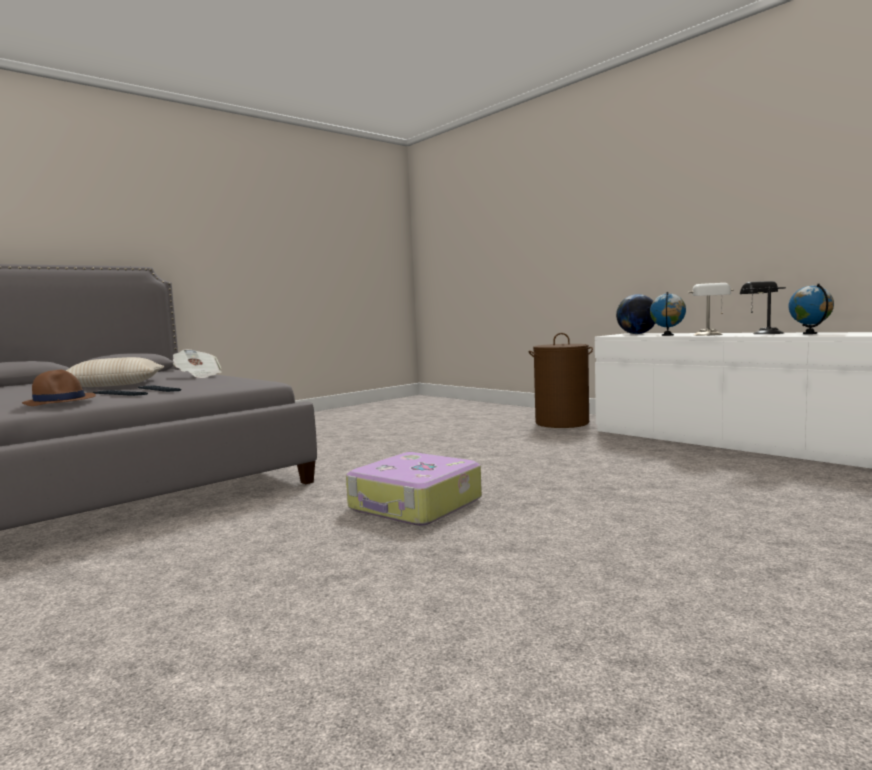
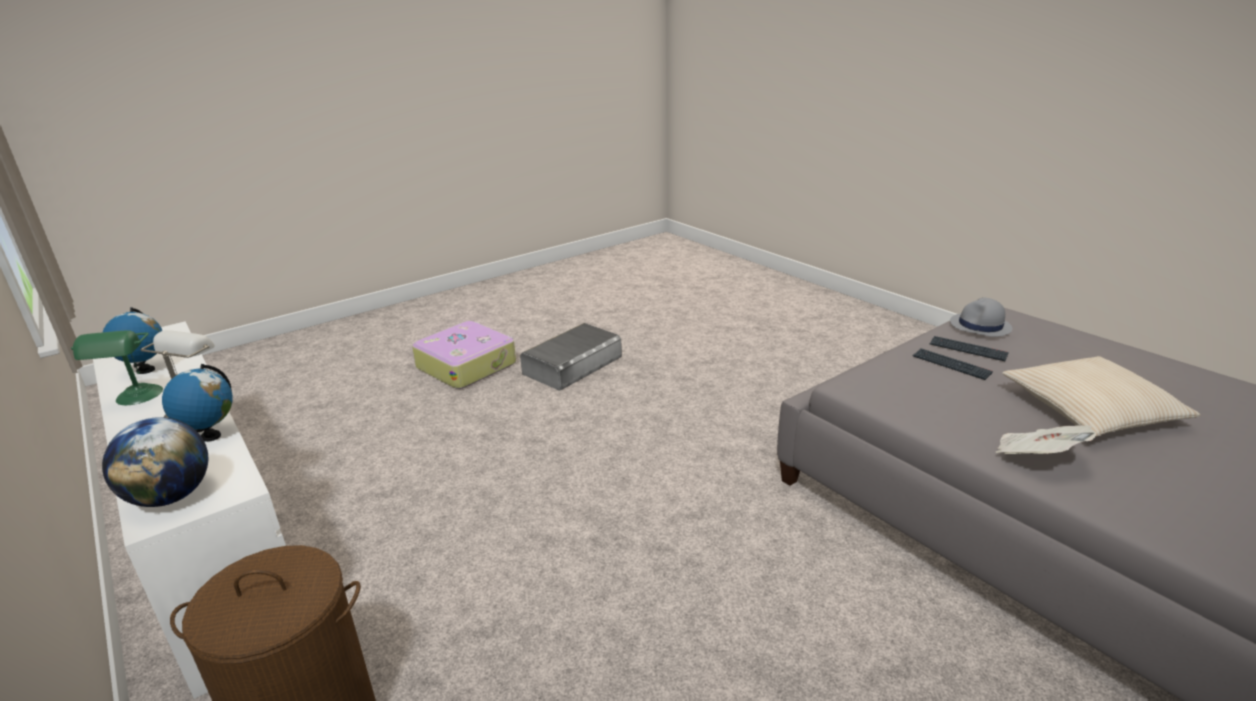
camera: 175 degrees left, 20 degrees up
(60, 401) = (980, 326): brown hat -> grey hat
(415, 505) = (664, 426): suitcase -> suitcase (467, 365)
(578, 559) = (572, 365): none -> grey storage box
(763, 333) = (136, 399): black table lamp -> green table lamp

